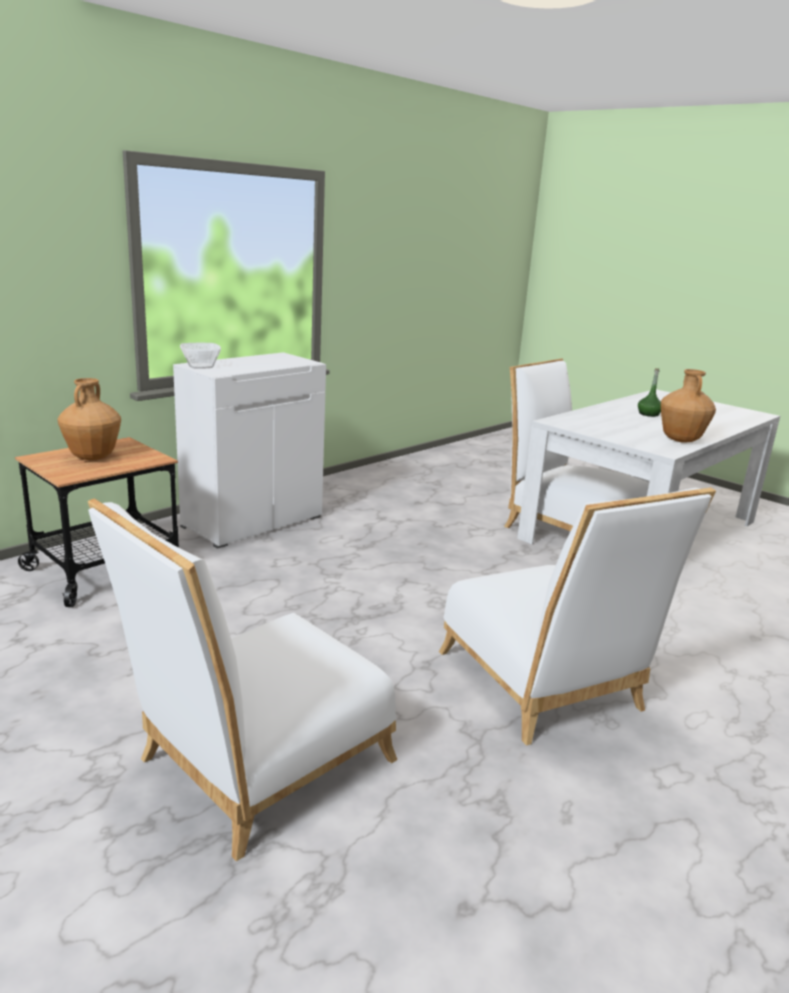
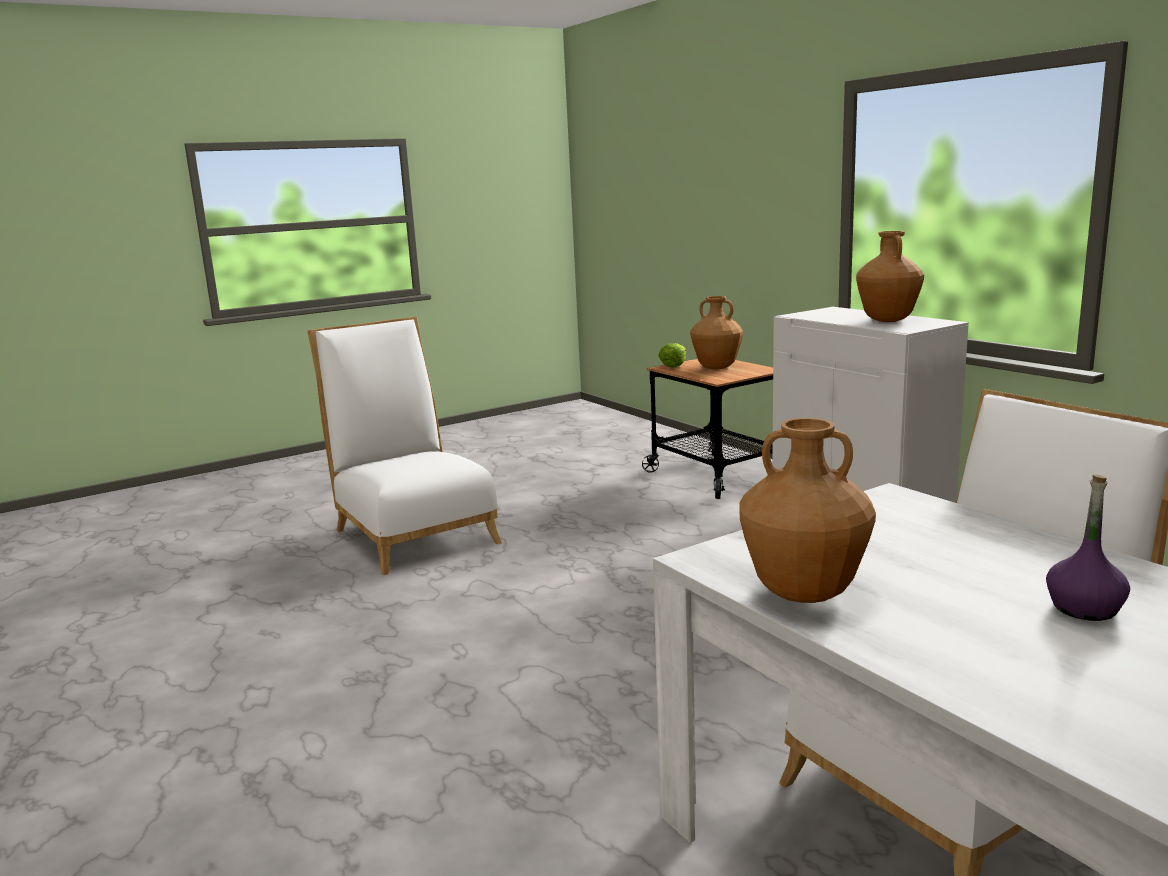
camera: 105 degrees right, 5 degrees down
(58, 473) = (673, 365): none -> lettuce
(201, 366) = (830, 311): bowl -> none
(267, 361) = (888, 320): none -> brown vase
(545, 687) = (433, 653): white chair -> none
(648, 414) = (1084, 608): green bottle -> purple bottle

